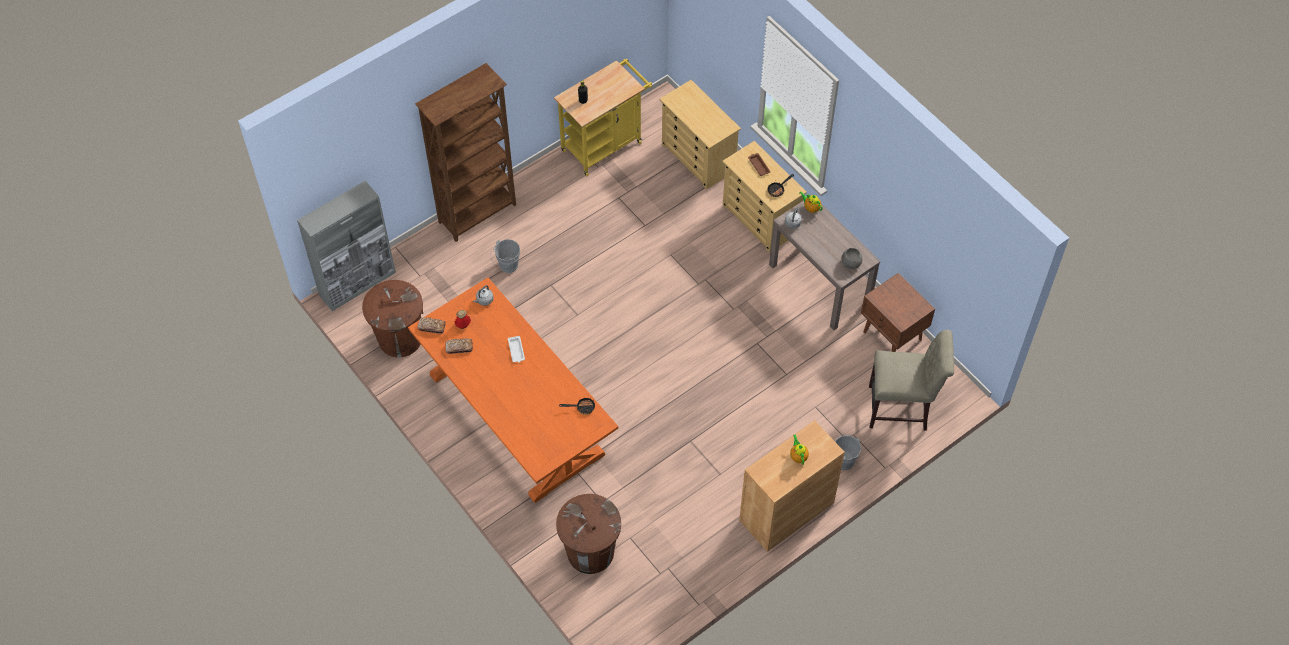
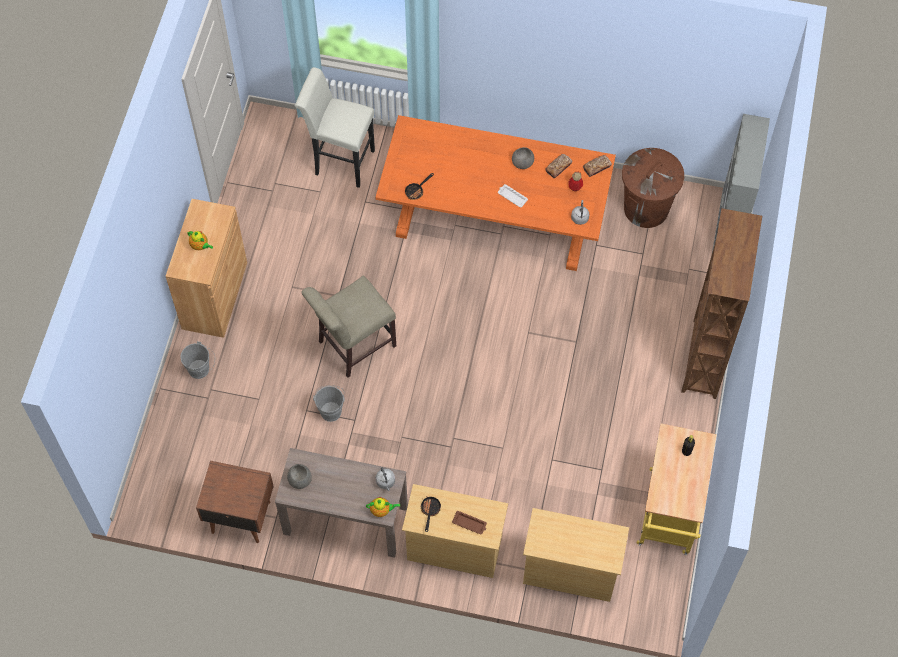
camera: 140 degrees right, 5 degrees up
(482, 371) = (522, 163): none -> grey bowl
(507, 266) = (628, 330): grey bucket -> grey bucket (331, 409)
(590, 552) = (340, 161): brown trash can -> white stool
(902, 408) = (182, 452): beige chair -> beige chair (353, 345)

